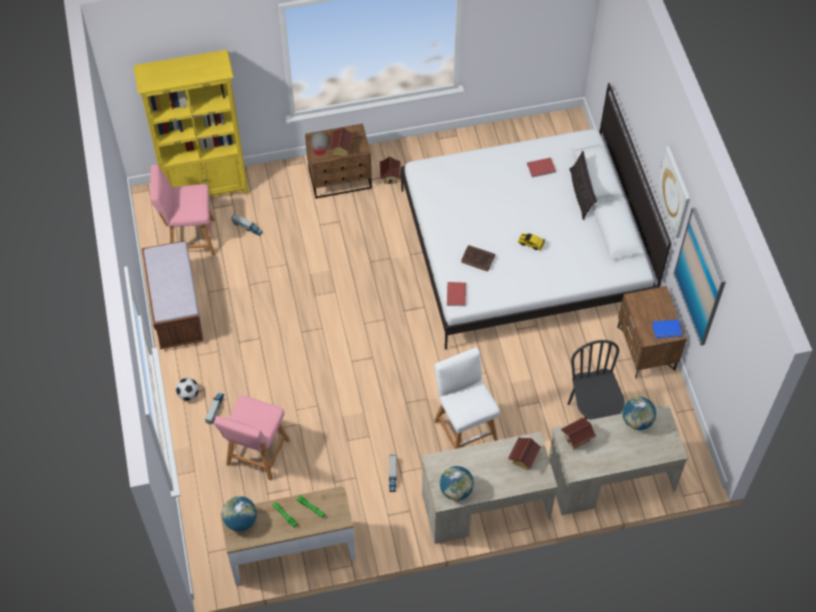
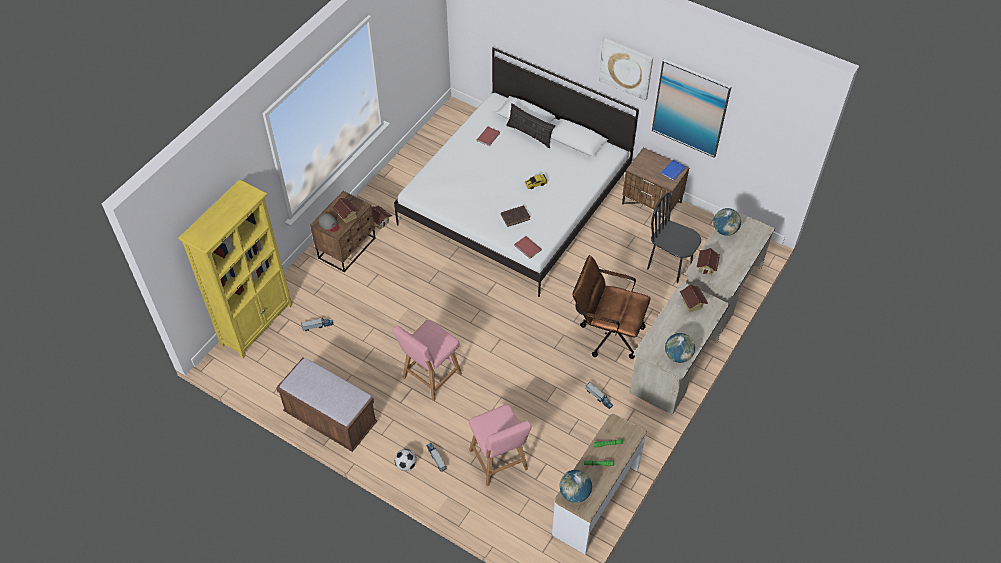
camera: 45 degrees left, 5 degrees down
(189, 238) = (283, 365): pink stool -> pink stool (430, 377)
(464, 428) = (606, 333): white stool -> brown office chair

